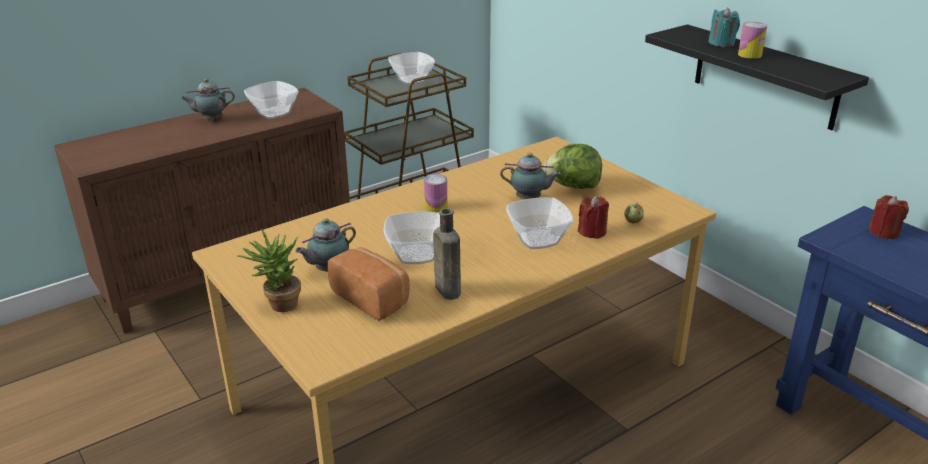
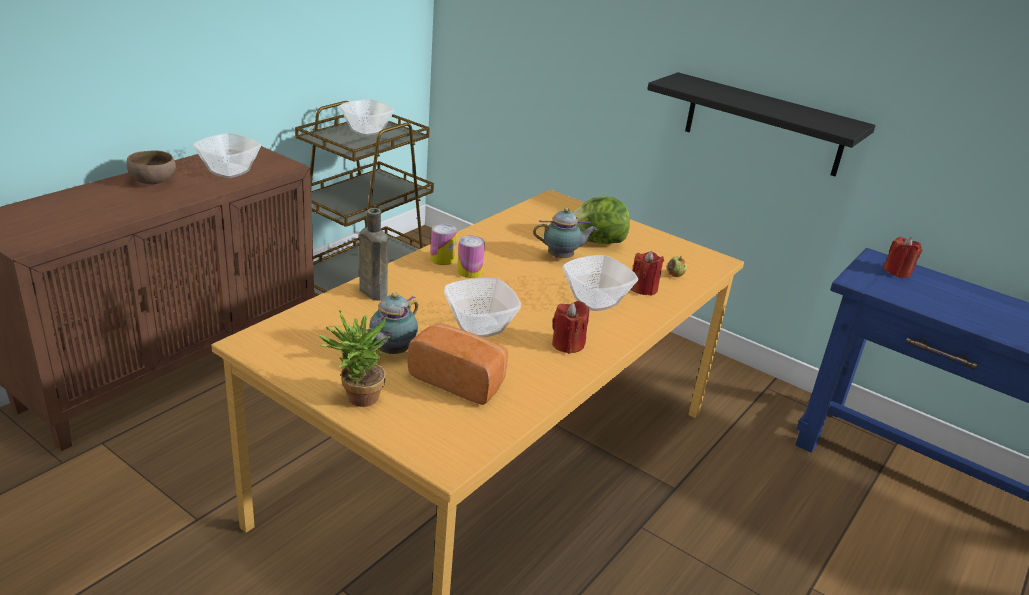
camera: 20 degrees left, 0 degrees up
(211, 120) = (154, 181): teapot -> brown bowl
(446, 289) = (533, 362): brown bottle -> brown bottle (372, 292)
(487, 276) = (568, 344): none -> red candle
(721, 43) = (725, 92): turquoise candle -> none
(749, 55) = (759, 103): can -> can (442, 259)

